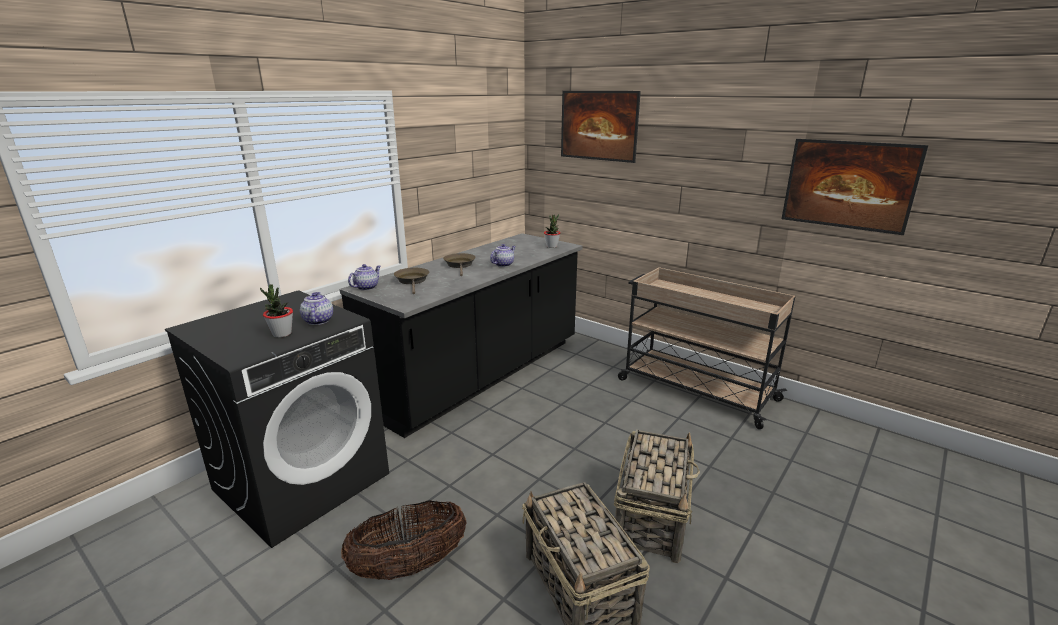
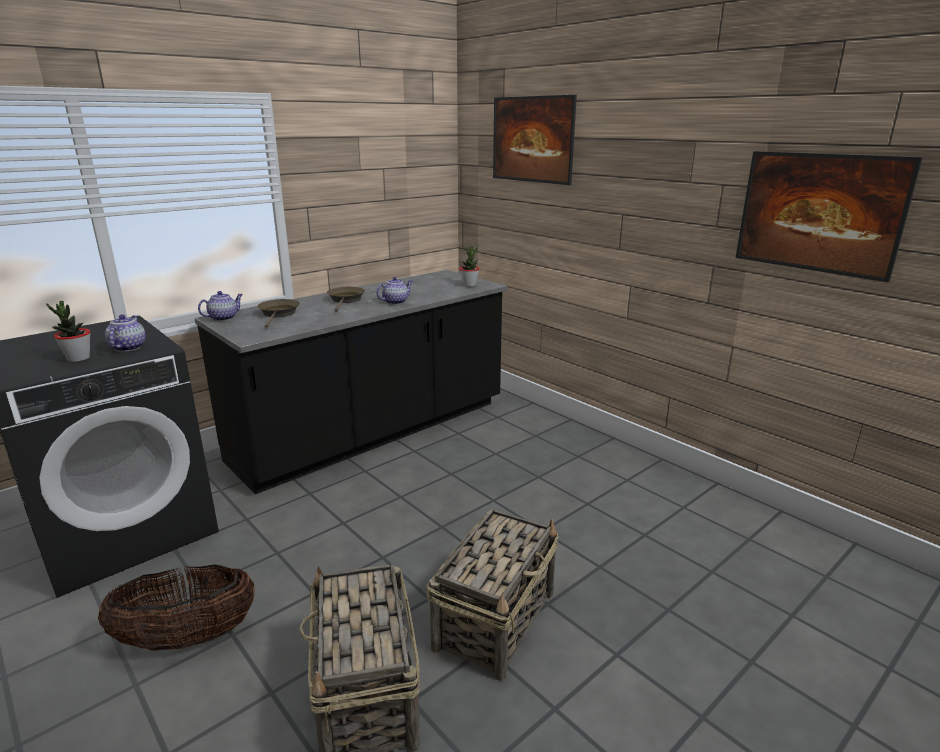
camera: 10 degrees right, 0 degrees up
(695, 389) = (625, 471): beige cart -> none

